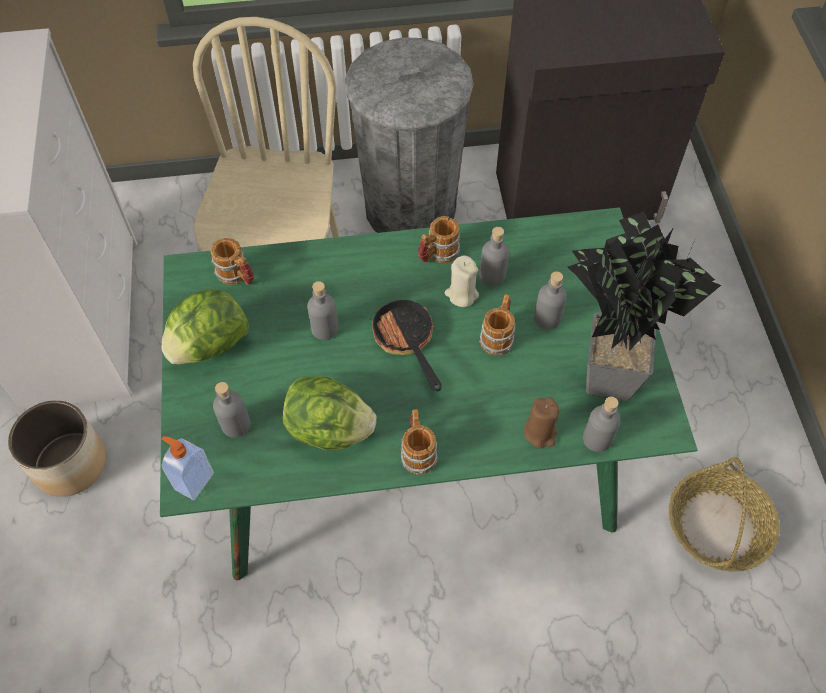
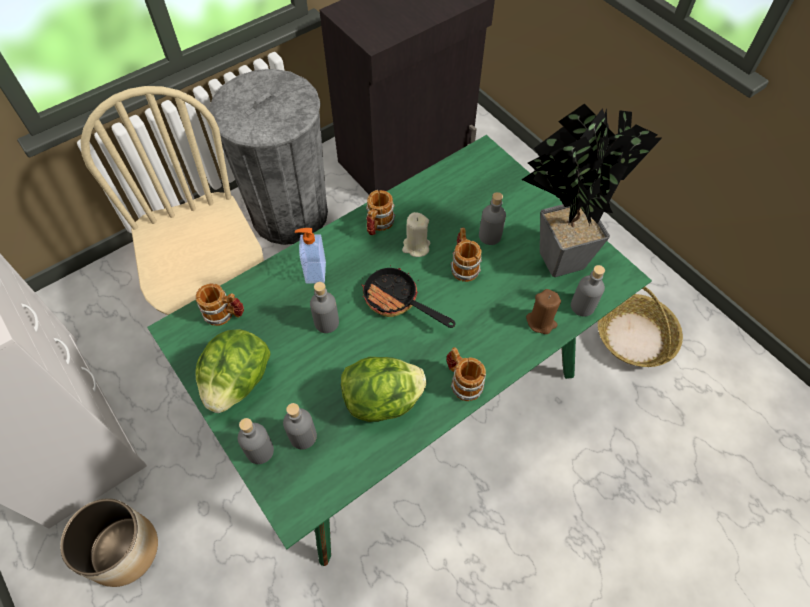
camera: 30 degrees left, 0 degrees up
(193, 481) = (296, 502): soap dispenser -> soap dispenser (314, 272)
(492, 275) = (429, 222): grey bottle -> grey bottle (260, 451)

